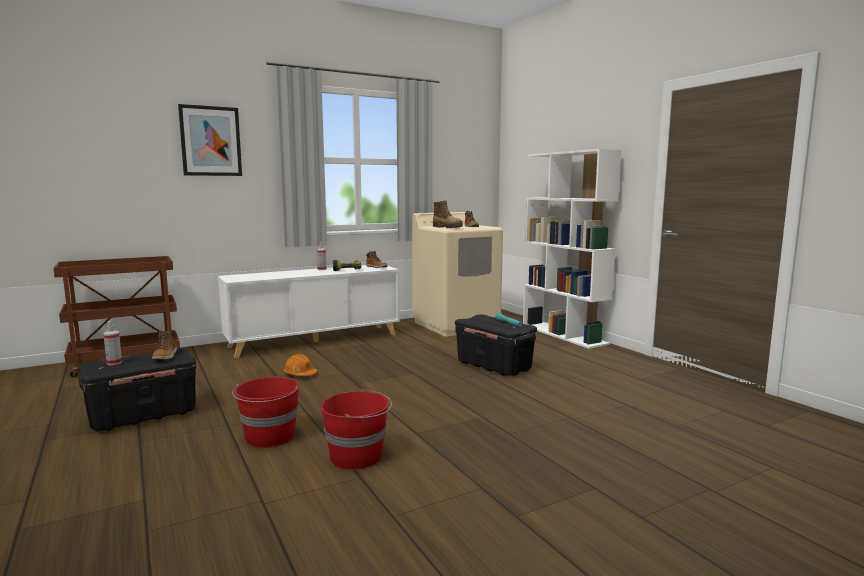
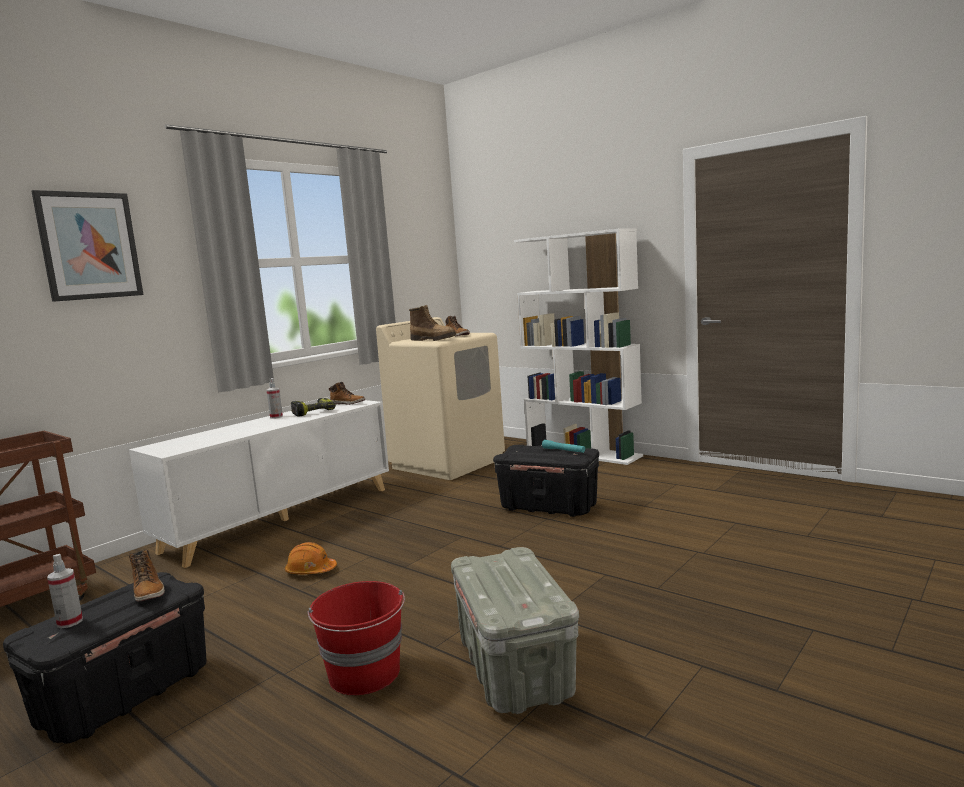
camera: 20 degrees left, 0 degrees up
(357, 456) = (514, 668): red bucket -> grey storage box

